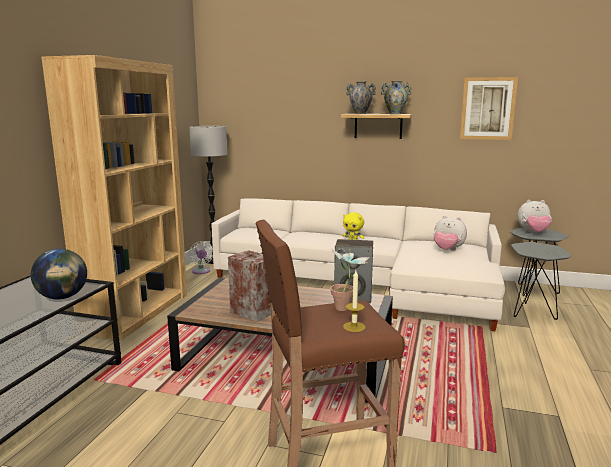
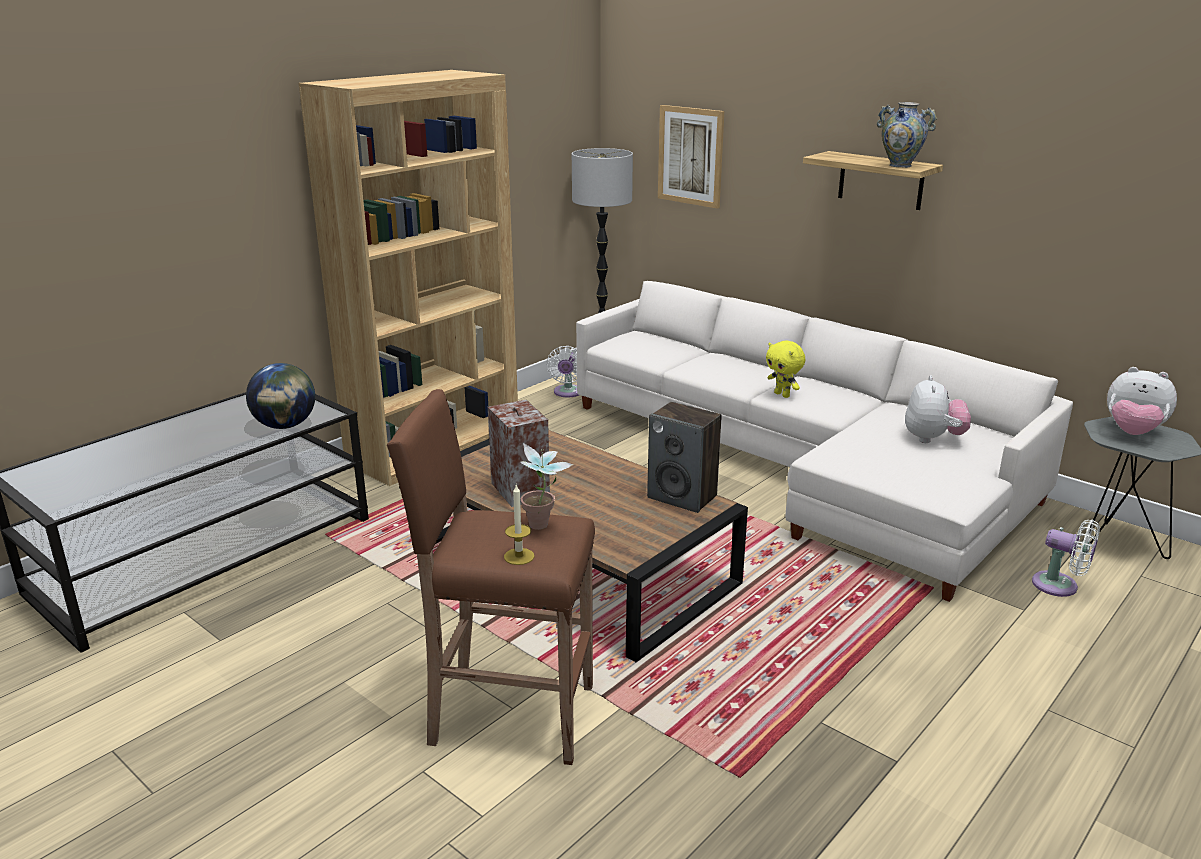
camera: 25 degrees right, 10 degrees up
(360, 113) = (840, 158): vase -> none
(447, 250) = (933, 439): plush toy -> plush toy turned 135 degrees counterclockwise
(488, 108) = (1089, 170): picture -> picture (690, 156)
(532, 313) = (1060, 586): grey side table -> white fan

